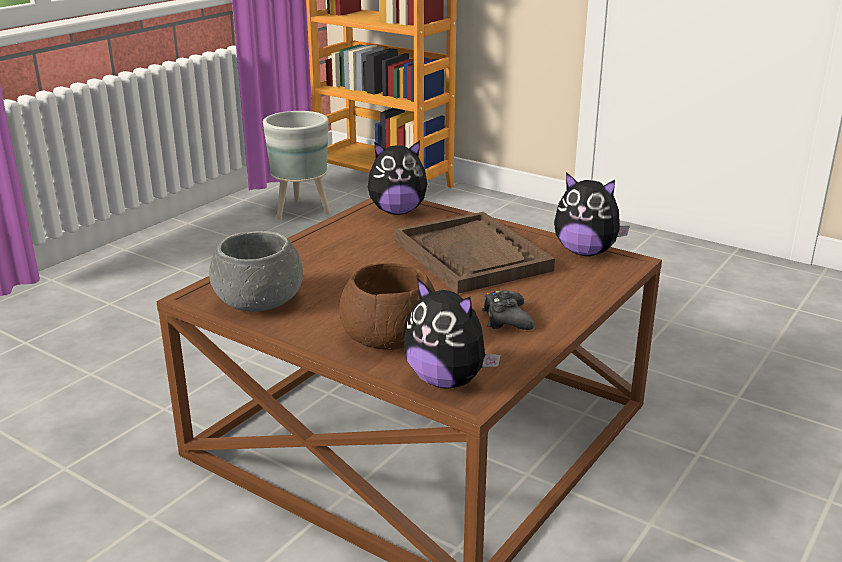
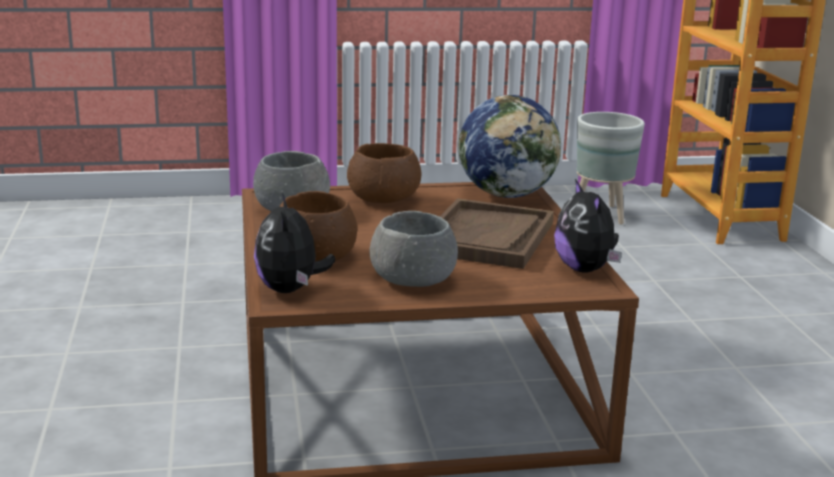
camera: 45 degrees right, 5 degrees down
(312, 255) = (383, 198): none -> brown bowl
(397, 211) = (507, 194): plush toy -> globe
(506, 319) = (412, 279): black game controller -> grey bowl

